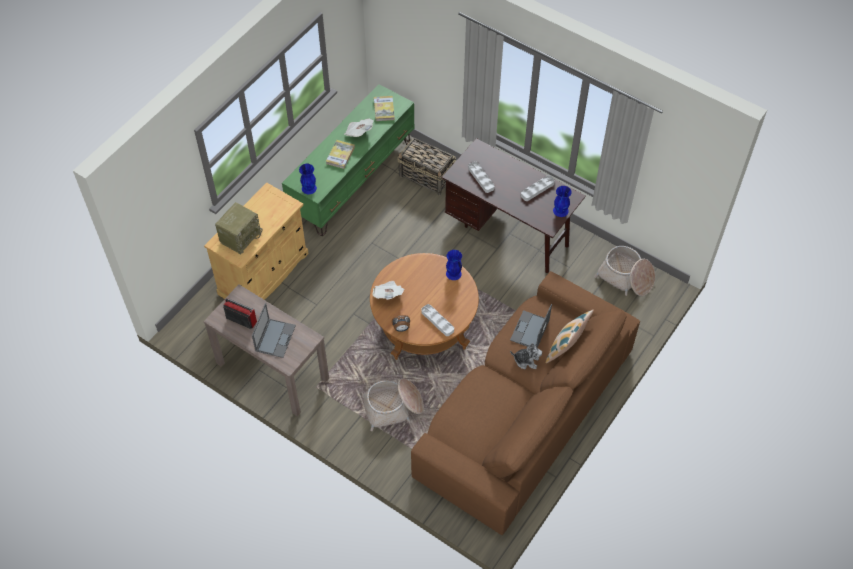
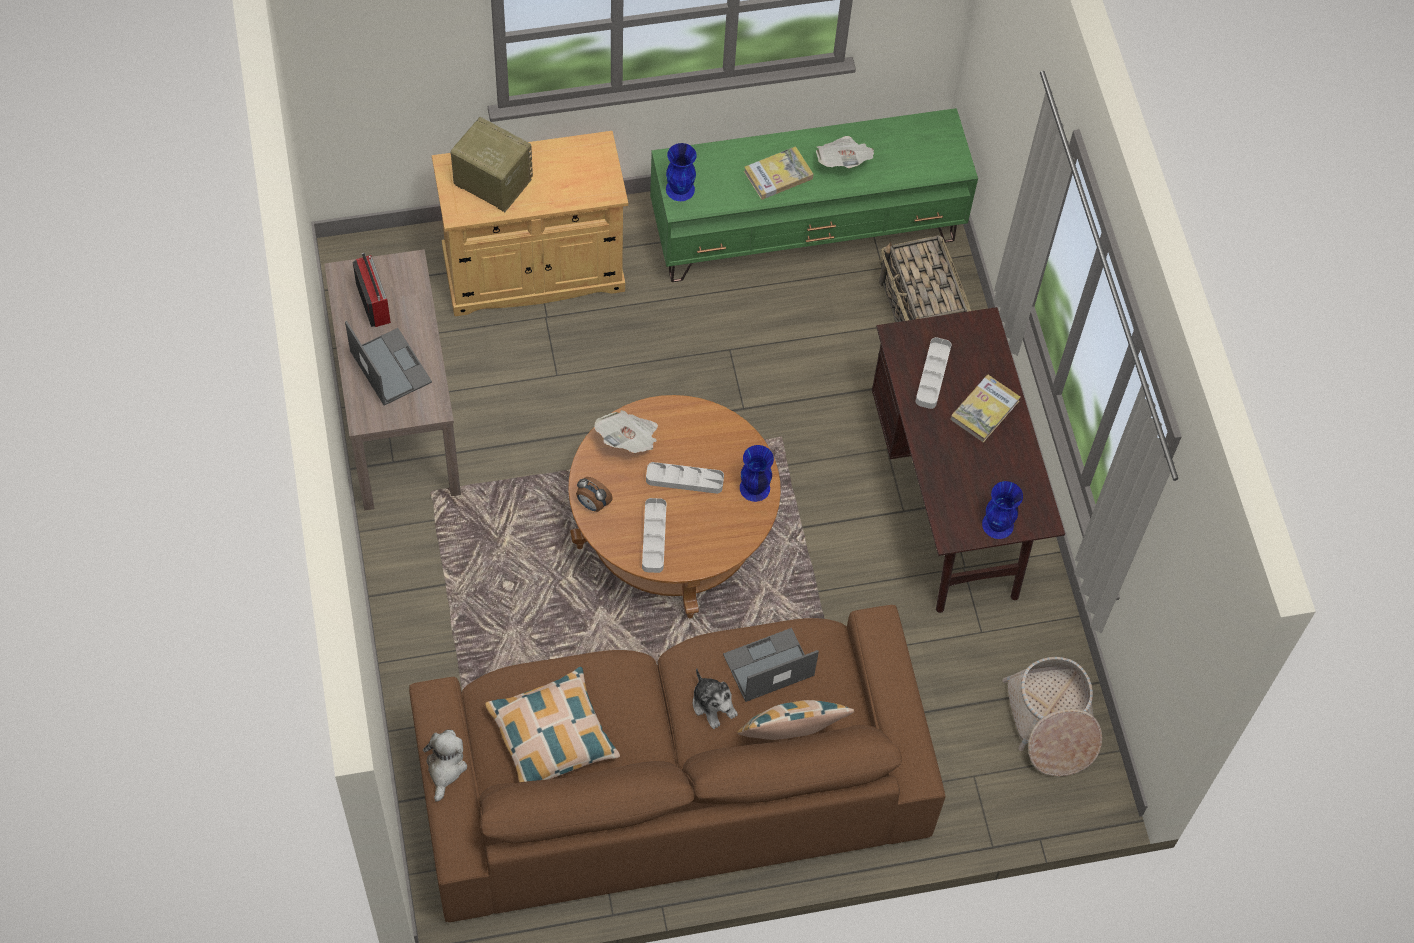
camera: 40 degrees right, 5 degrees up
(240, 237) = (491, 182): radio -> radio turned 135 degrees counterclockwise
(275, 337) = (389, 366): laptop -> laptop turned 90 degrees counterclockwise
(384, 109) = (920, 155): book -> book (984, 410)
(393, 408) = (501, 613): basket -> none
(461, 467) = (445, 768): none -> plush toy
(482, 422) = (552, 735): none -> pillow
(537, 189) = (1000, 462): grey tray -> grey tray (684, 480)

